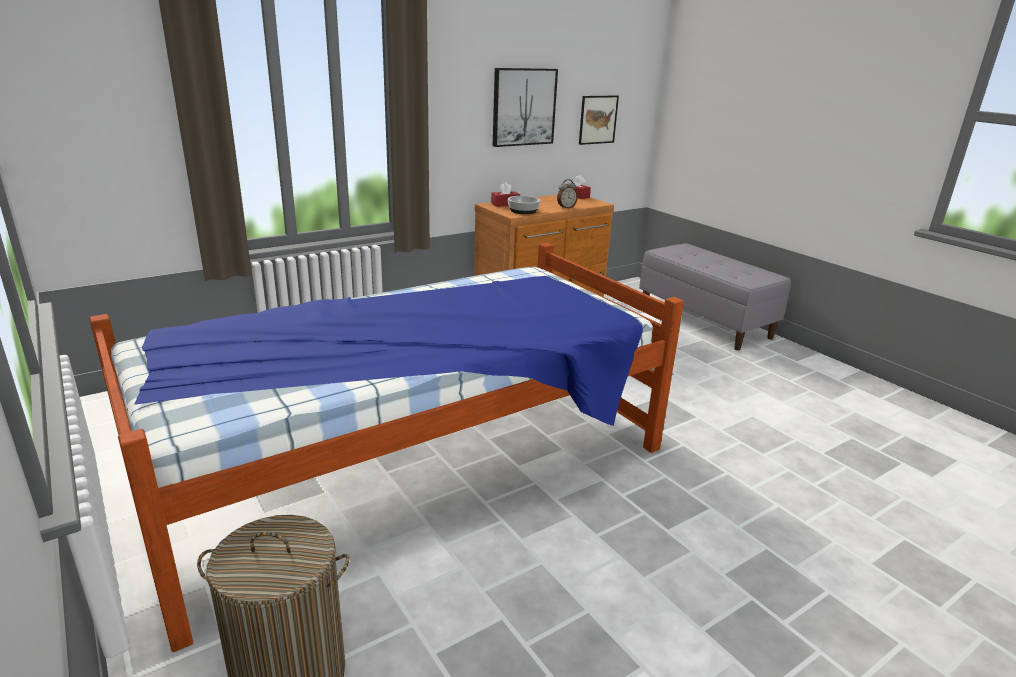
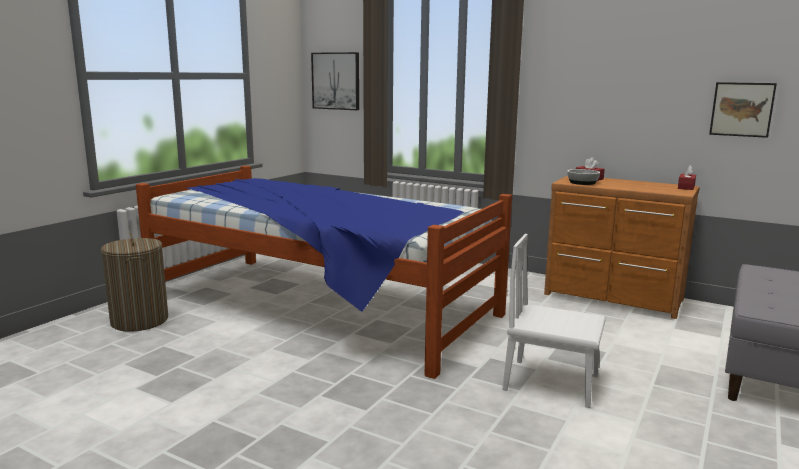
camera: 65 degrees right, 10 degrees down
(523, 107) = (633, 91): picture -> picture (336, 81)
(566, 207) = (630, 188): alarm clock -> none
(689, 399) = (551, 383): none -> white chair

